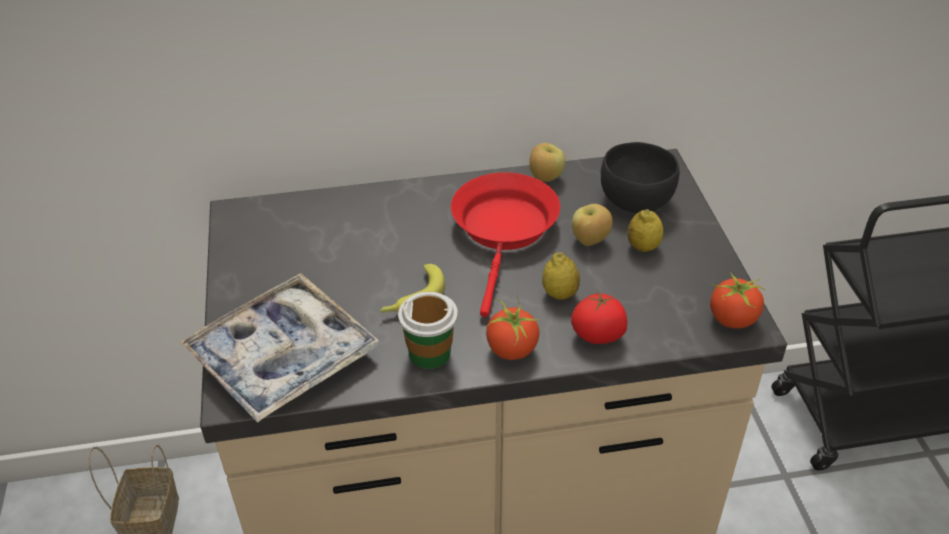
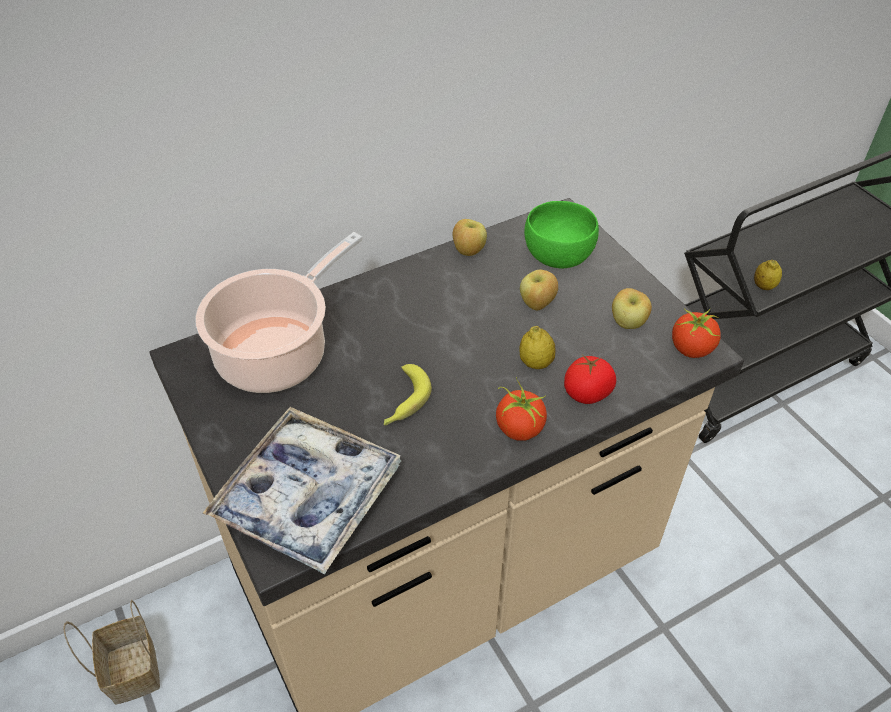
camera: 20 degrees left, 5 degrees up
(320, 227) = (278, 352): none -> cooking pot
(430, 353) = (447, 453): cup -> none
(504, 231) = (456, 313): red frying pan -> none
(635, 199) = (557, 255): black bowl -> green bowl
(643, 247) = (585, 299): lemon -> lemon (764, 286)
(676, 279) = (628, 323): none -> apple

